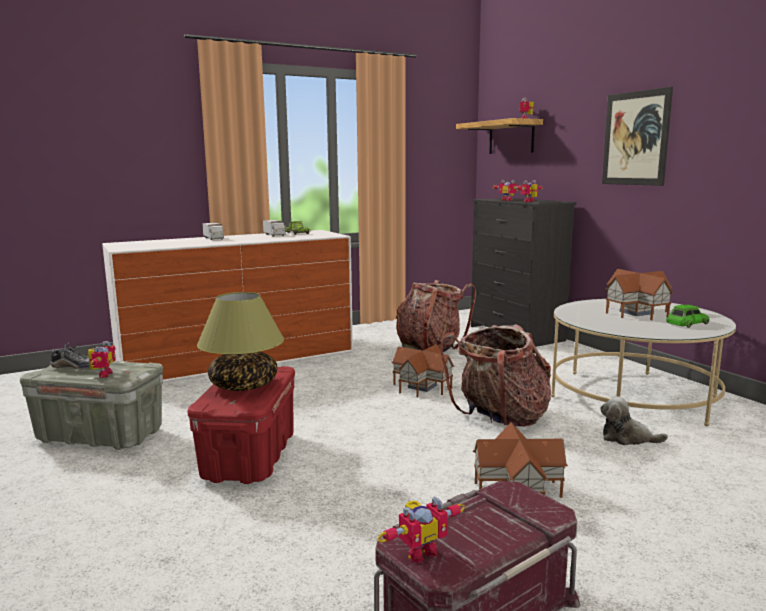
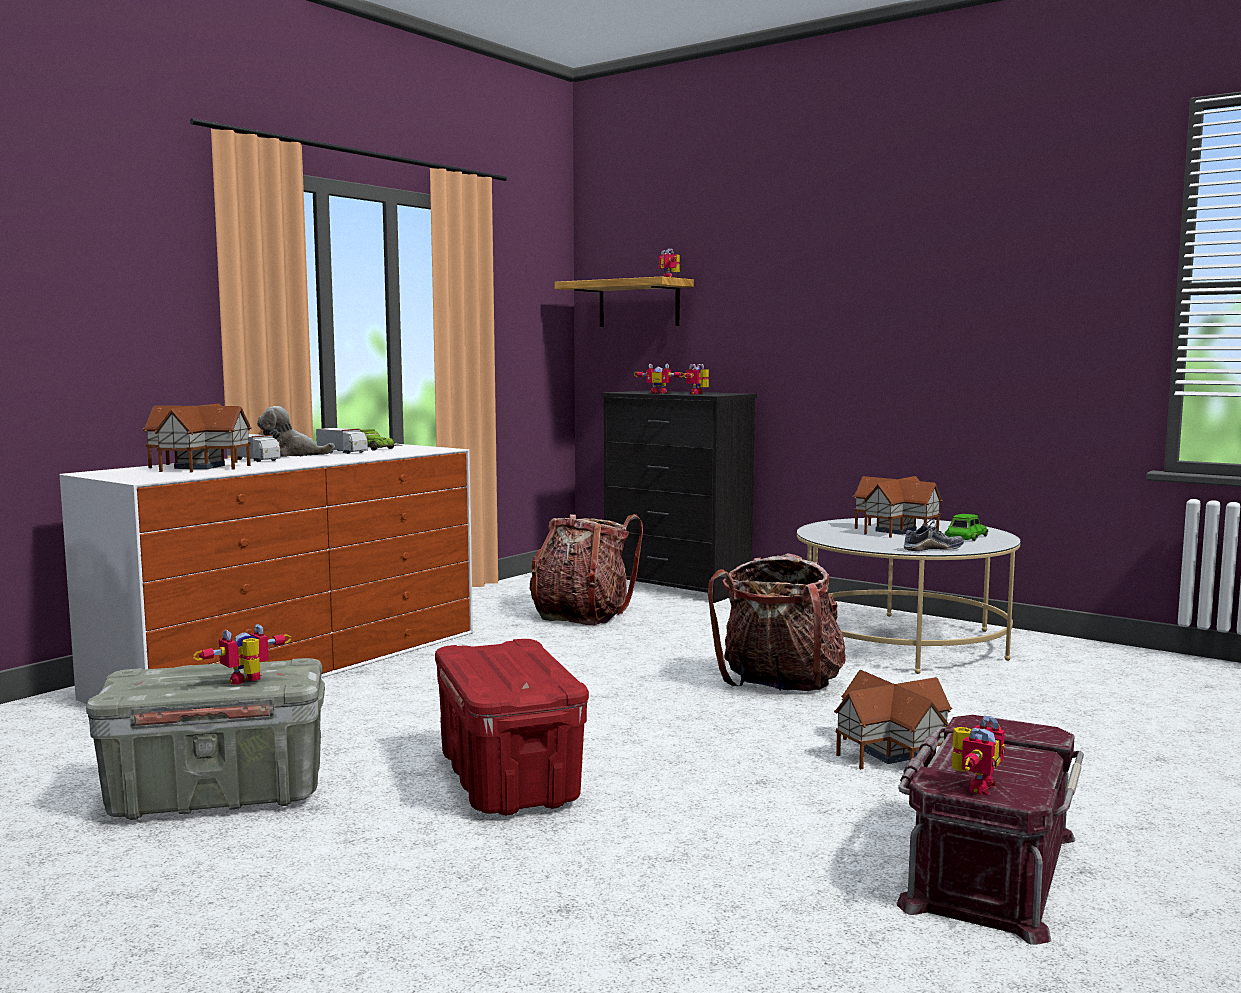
camera: 25 degrees left, 5 degrees down
(75, 367) = (173, 678): shoe -> shoe (932, 549)
(102, 375) = (247, 682): toy robot -> toy robot turned 105 degrees counterclockwise
(243, 385) = (506, 666): table lamp -> none
(422, 387) = (636, 664): toy house -> toy house (200, 467)
(627, 438) = (943, 684): plush toy -> plush toy (291, 455)
(635, 138) = (841, 309): picture -> none

